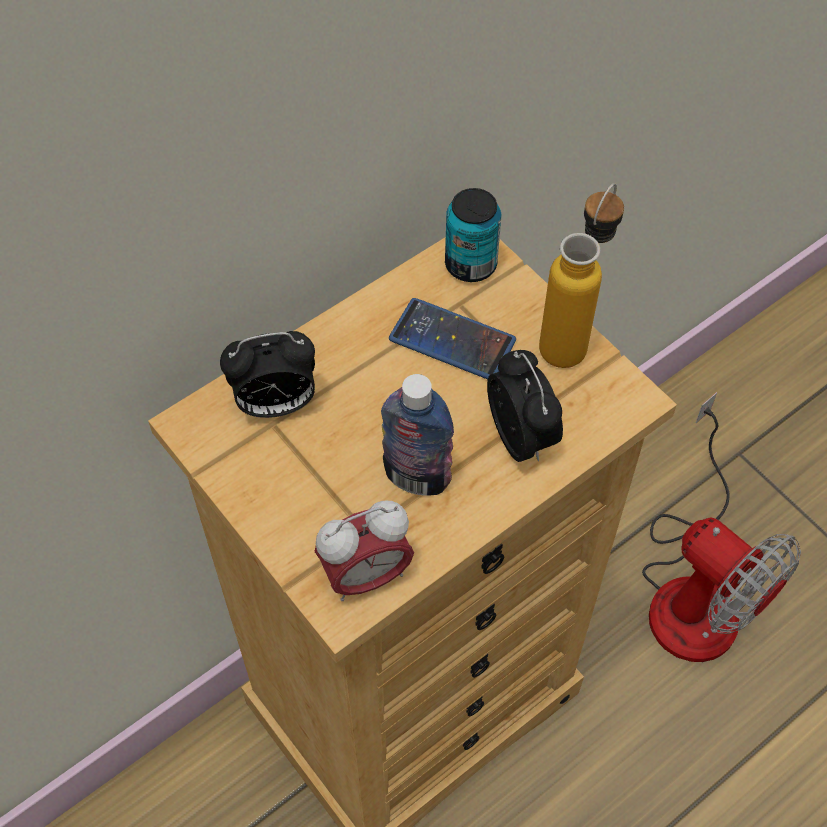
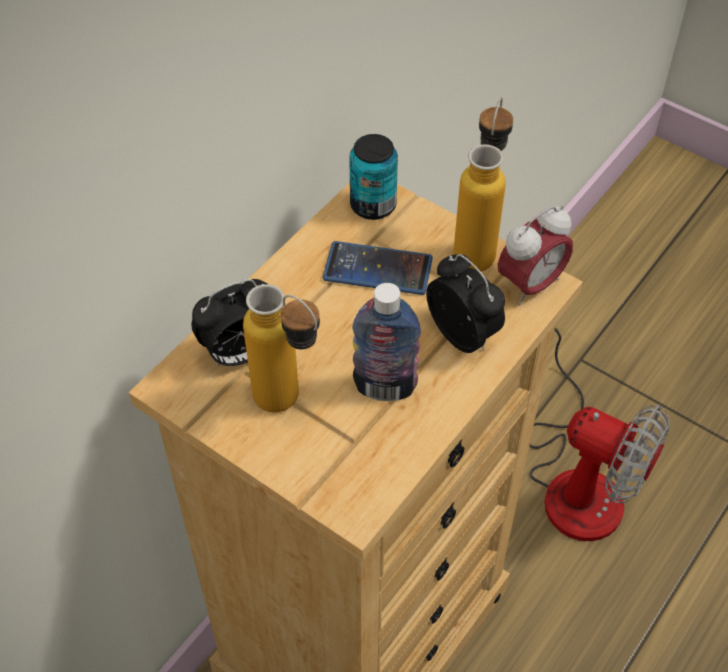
camera: 15 degrees left, 5 degrees down
(309, 475) = (290, 406): none -> bottle
(366, 576) = (368, 478): alarm clock -> alarm clock (530, 285)

